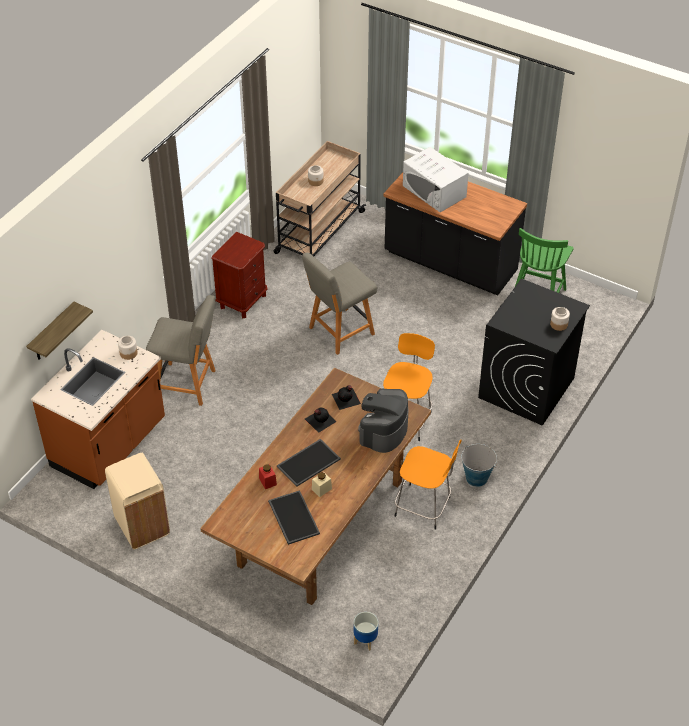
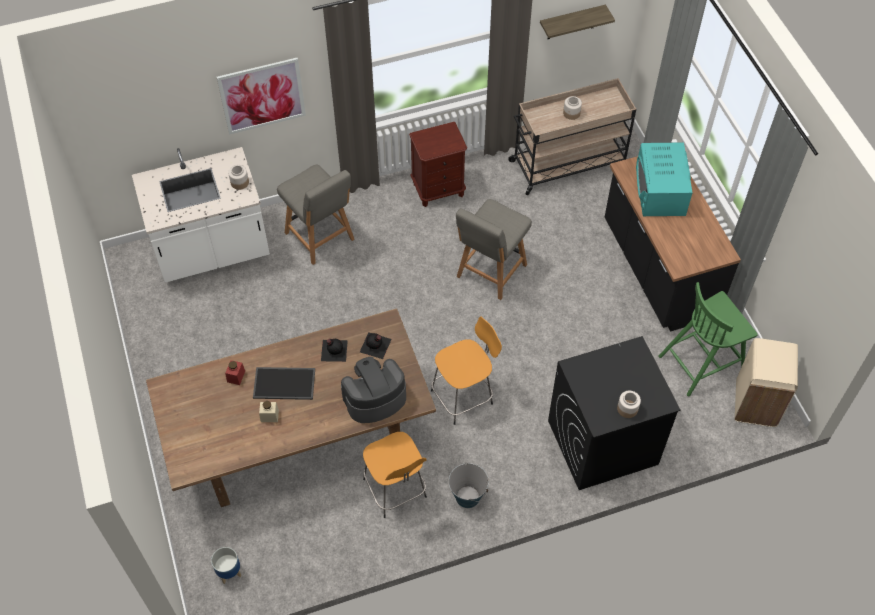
camera: 40 degrees right, 10 degrees up
(52, 333) = (170, 127): shelf -> shelf (571, 22)
(109, 268) = (262, 95): none -> picture
(109, 445) = (212, 251): brown counter -> white counter
(142, 526) = (168, 340): beige trash can -> beige trash can (756, 404)
(292, 517) = (221, 424): tray -> none
(339, 332) = (490, 272): grey chair -> grey chair turned 60 degrees counterclockwise
(434, 191) = (660, 191): white microwave -> turquoise microwave

